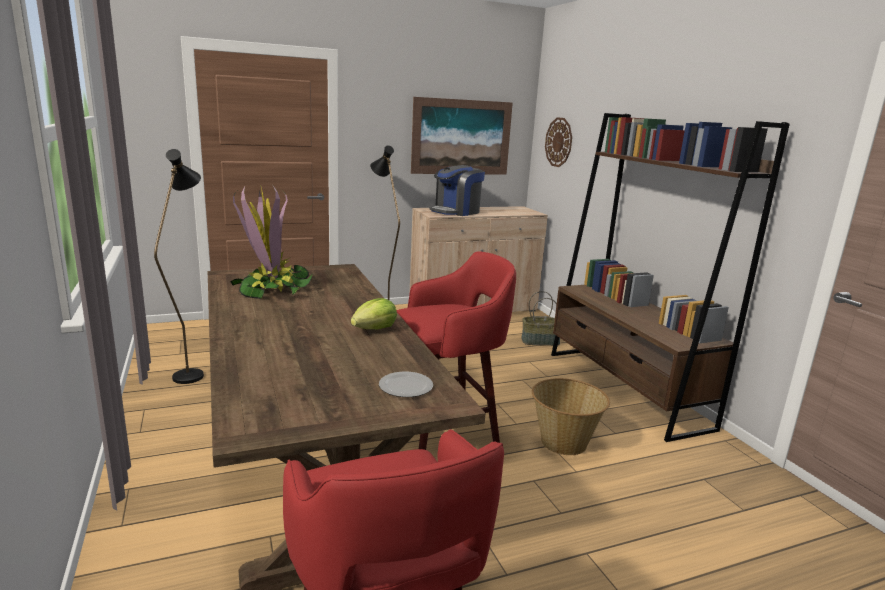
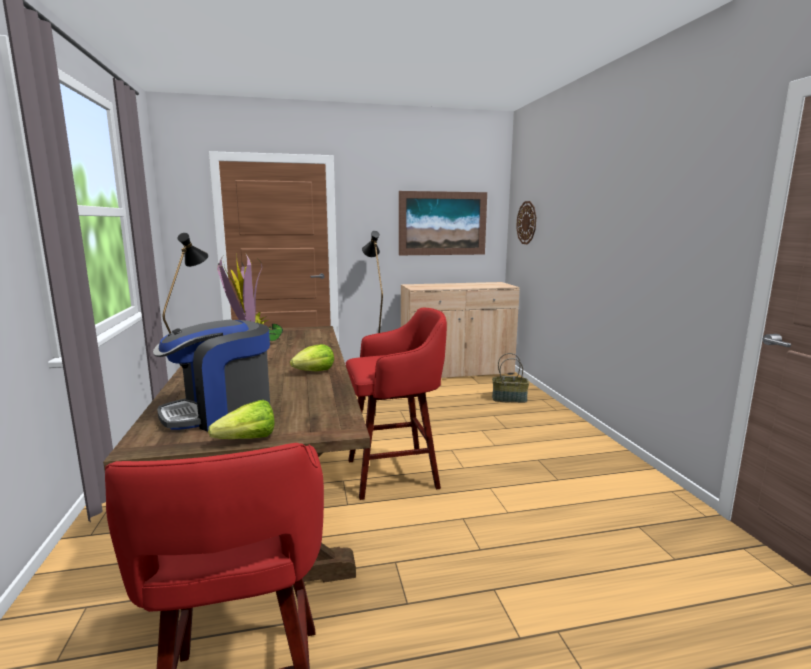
camera: 10 degrees right, 5 degrees down
(353, 423) = (242, 441): none -> lettuce
(404, 386) = (309, 414): plate -> none
(456, 212) = (437, 286): coffee machine -> coffee machine (220, 412)
(564, 443) = (503, 486): basket -> none
(625, 389) = (579, 441): brown bookcase -> none

